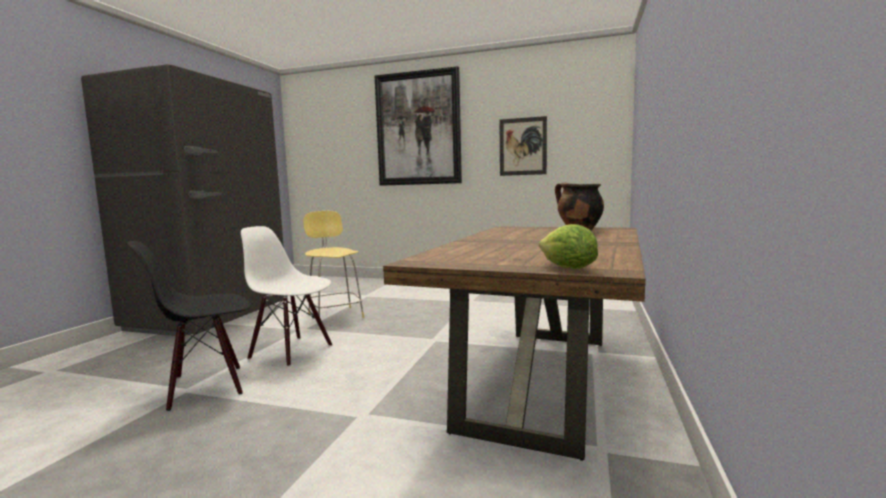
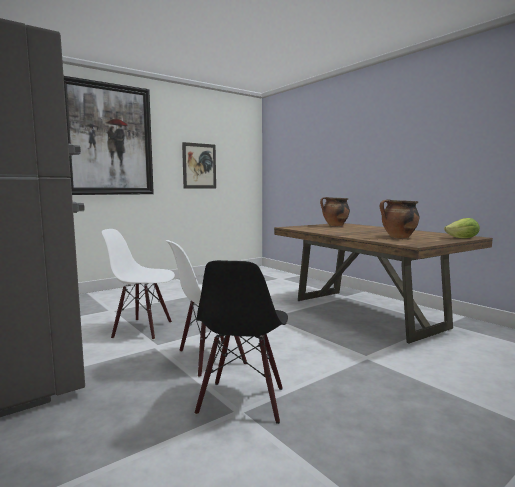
camera: 55 degrees left, 0 degrees up
(335, 315) = (143, 329): yellow stool -> white chair
(491, 252) = (398, 237): none -> cooking pot

